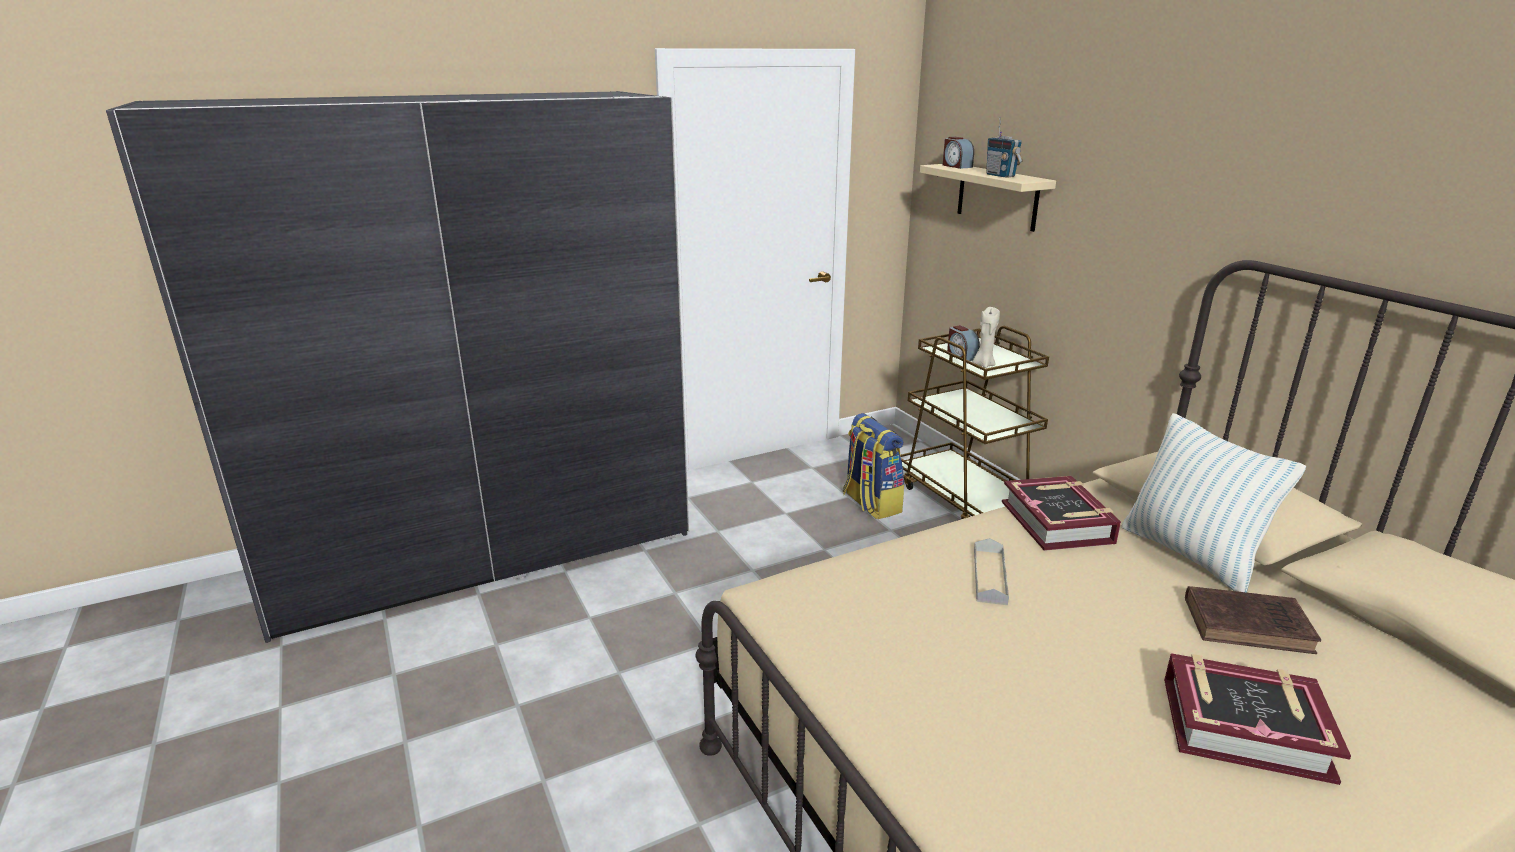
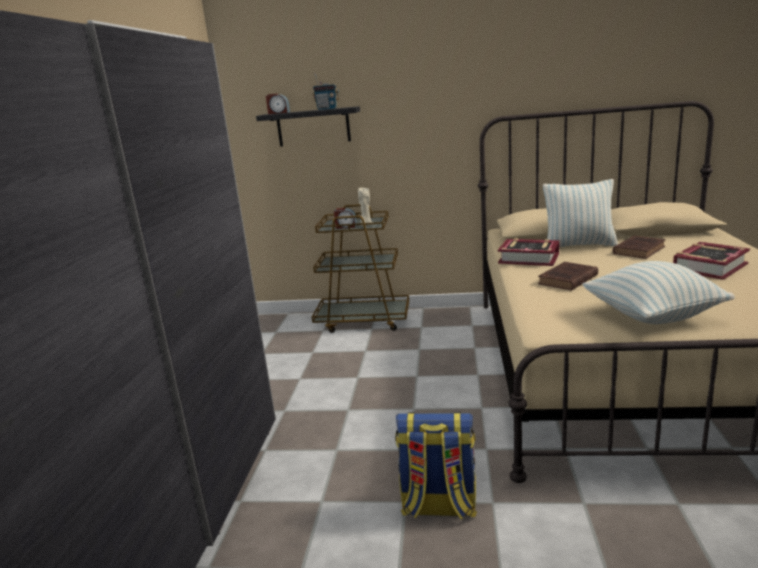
camera: 55 degrees left, 5 degrees down
(870, 504) = (330, 348): backpack -> backpack (438, 506)
(901, 682) = (652, 316): none -> pillow
(990, 576) = (567, 280): grey tray -> brown book
(997, 196) = (313, 127): beige shelf -> black shelf

